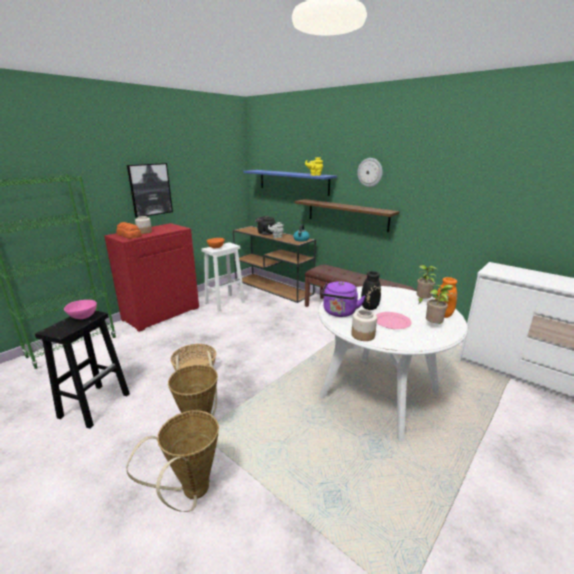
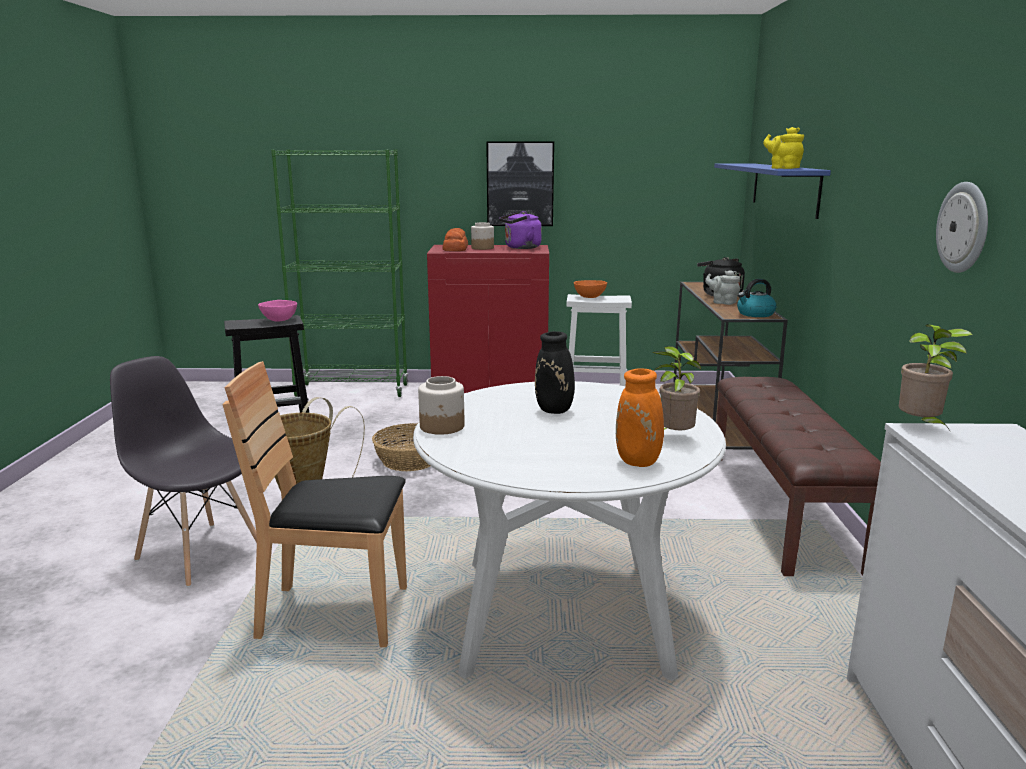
camera: 50 degrees right, 5 degrees down
(191, 493) = (199, 553): basket -> grey chair
(319, 460) = (335, 614): none -> brown chair
(339, 313) = (495, 399): purple kettle -> purple kettle (520, 248)
(347, 214) = (833, 264): shelf -> none
(370, 172) = (870, 160): wall clock -> wall clock (964, 227)
(392, 322) = (526, 434): pink plate -> none
(434, 325) = (575, 463): potted plant -> potted plant (920, 427)

